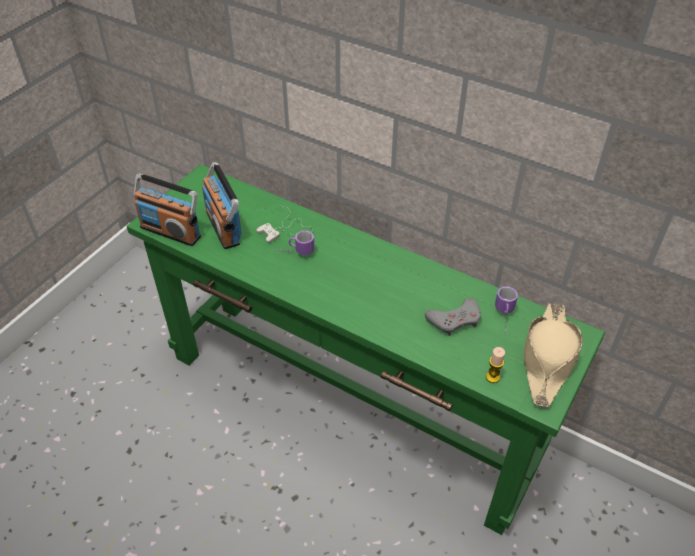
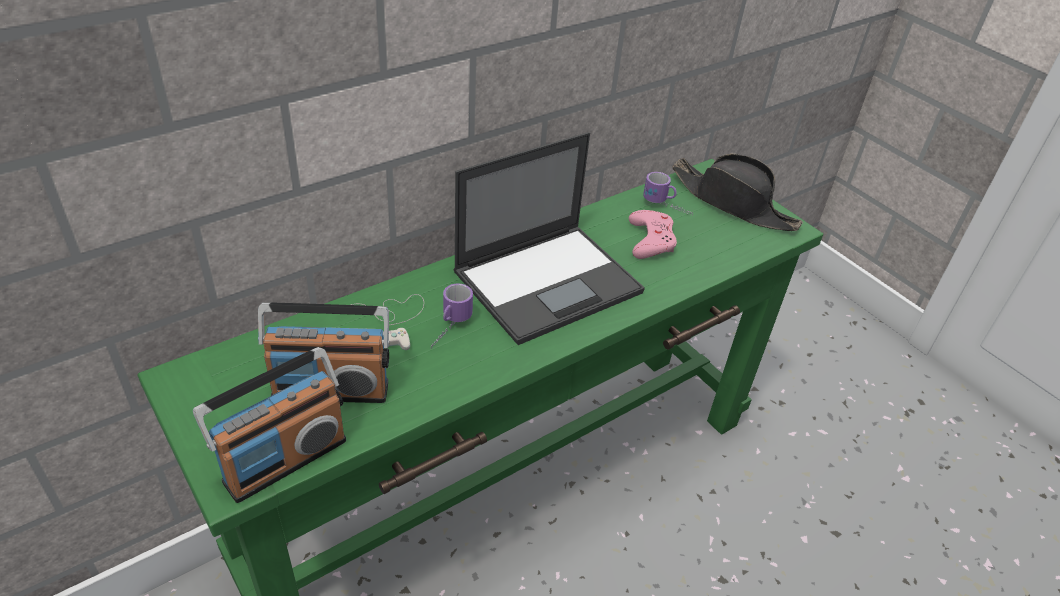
camera: 70 degrees left, 5 degrees down
(368, 281) = (549, 281): none -> laptop
(455, 320) = (651, 240): grey game controller -> pink game controller
(492, 377) = (744, 246): candle -> none
(547, 359) = (733, 203): beige hat -> black hat

